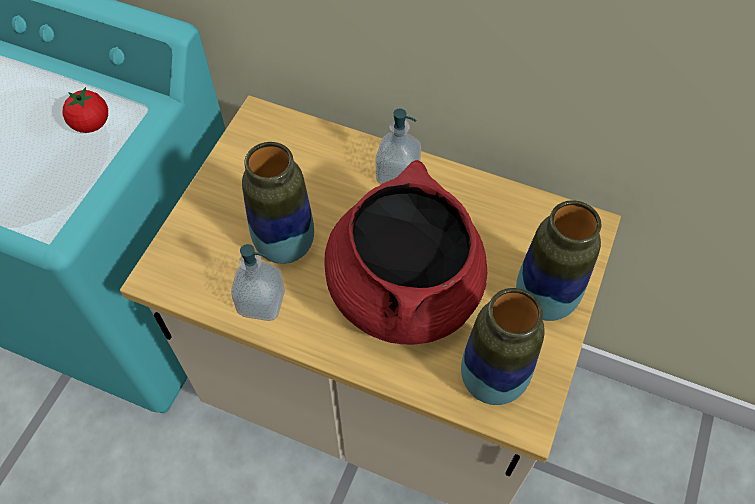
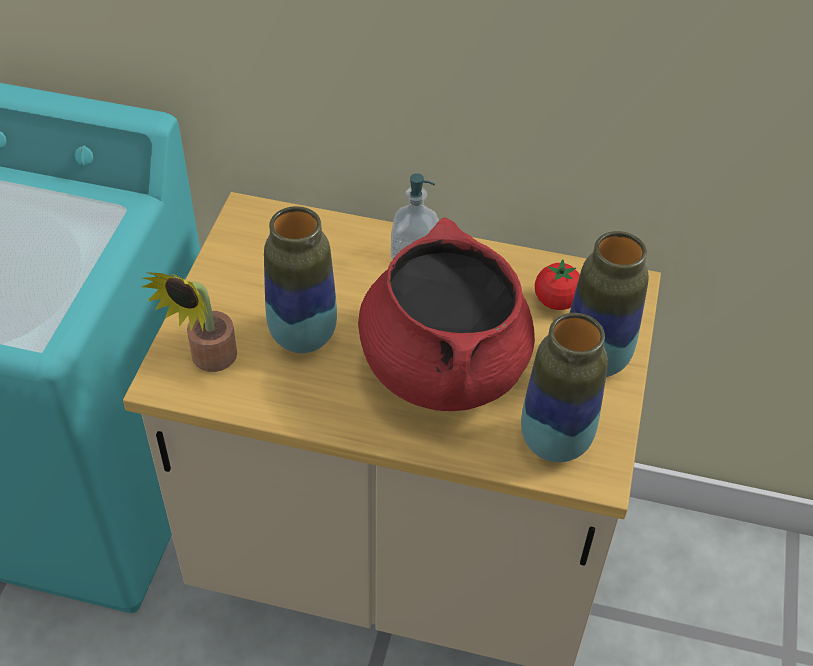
camera: 10 degrees left, 10 degrees down
(91, 124) = (64, 229): tomato -> tomato (556, 301)
(199, 261) = (208, 361): none -> potted plant
(261, 302) = (288, 395): soap dispenser -> none

